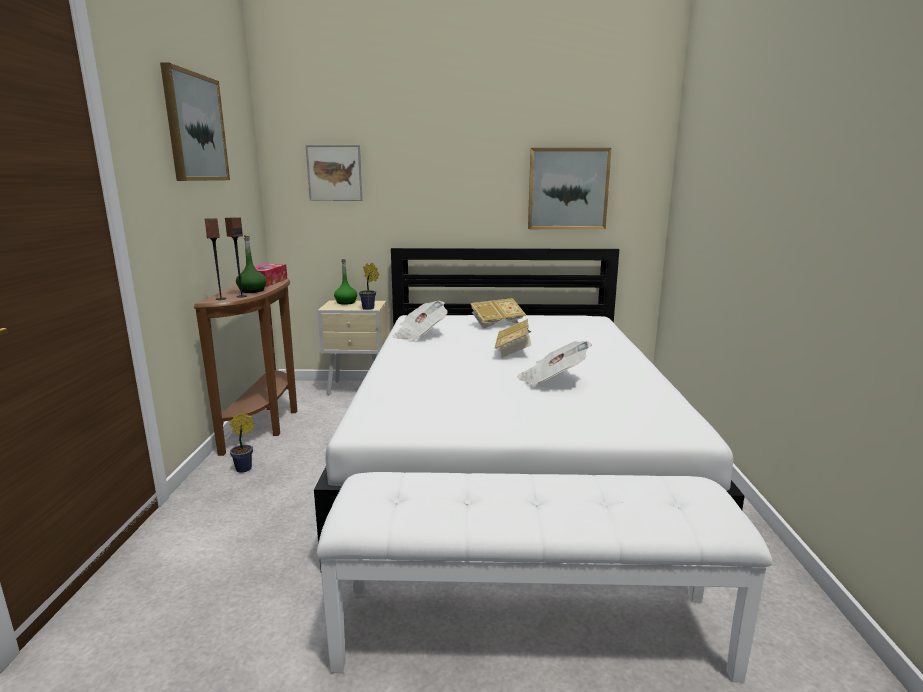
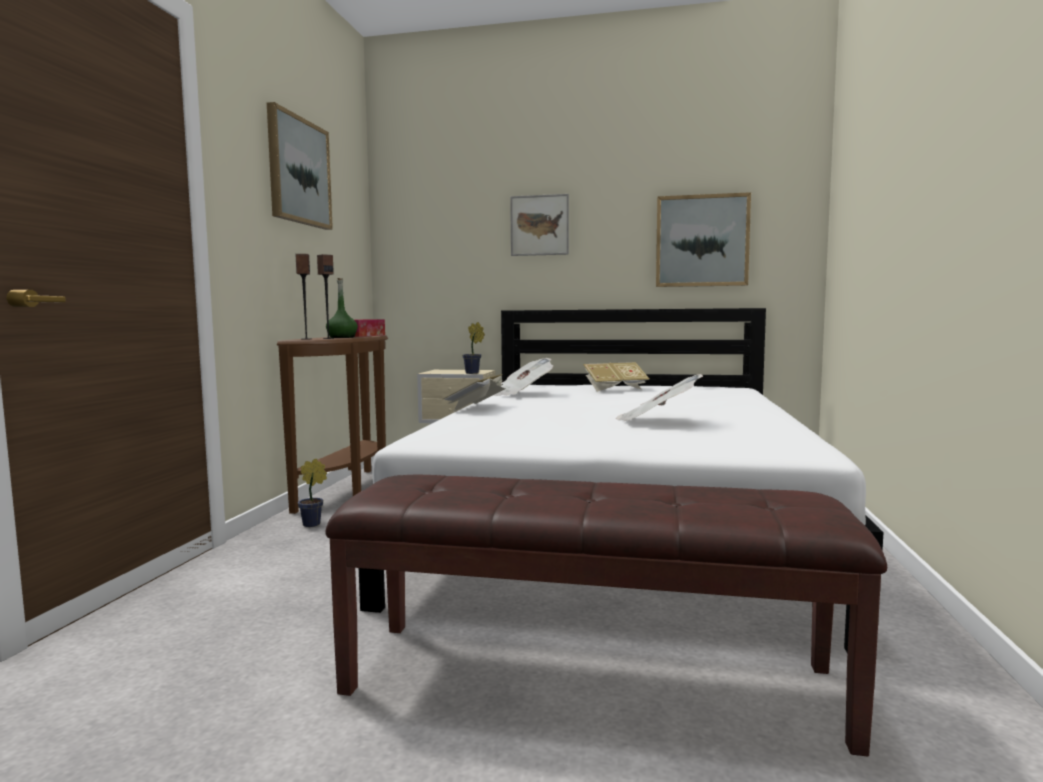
camera: 10 degrees right, 10 degrees down
(334, 173) = (445, 232): picture -> picture (539, 225)
(346, 302) = (450, 370): green bottle -> none
(513, 350) = (622, 403): book -> book (476, 408)
(530, 628) = (590, 678): white bench -> brown bench

